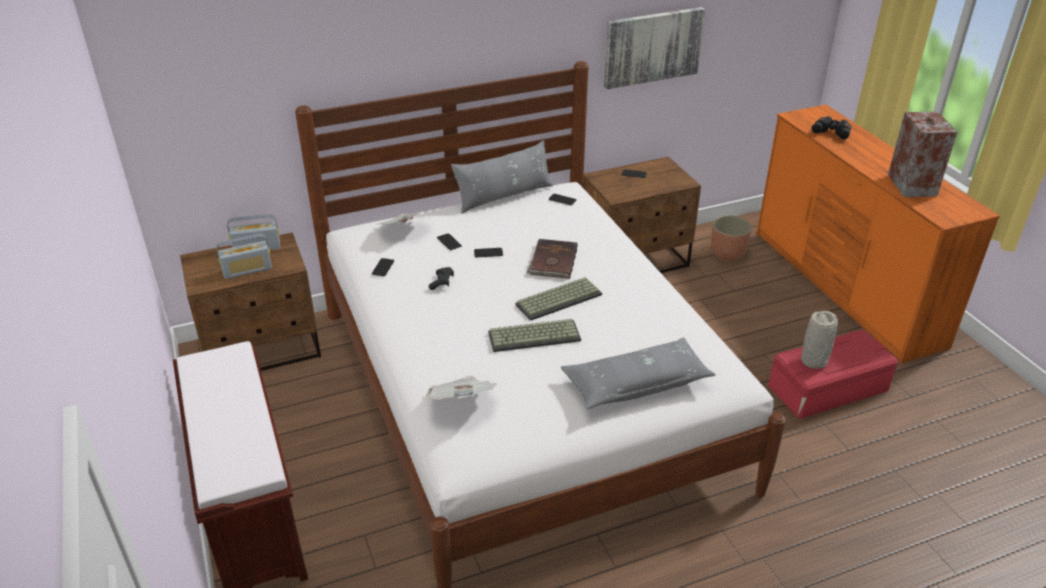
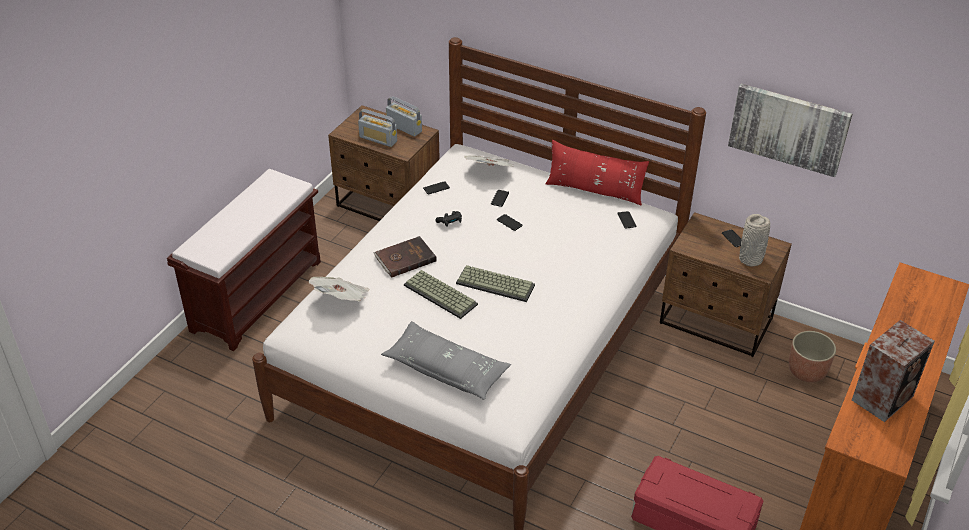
camera: 50 degrees right, 5 degrees up
(504, 196) = (594, 191): grey pillow -> red pillow
(552, 261) = (537, 257): brown book -> brown book (404, 258)
(814, 360) = (674, 482): grey vase -> grey vase (751, 259)
(832, 132) = (914, 310): black binoculars -> none

